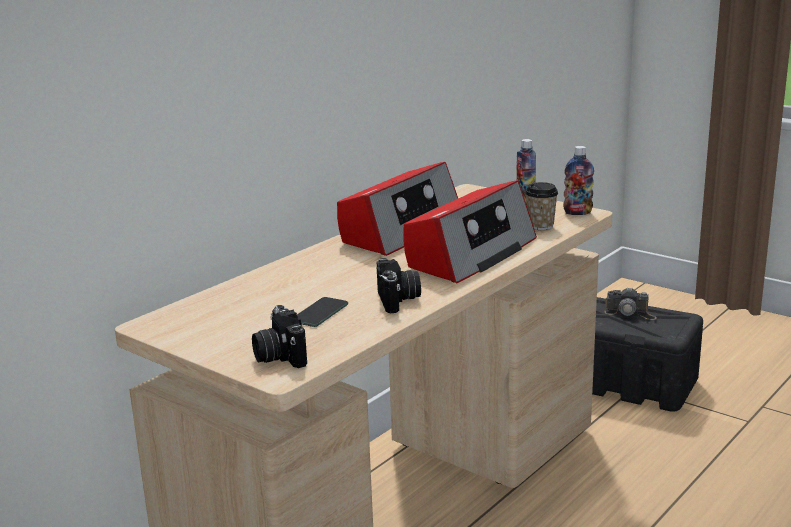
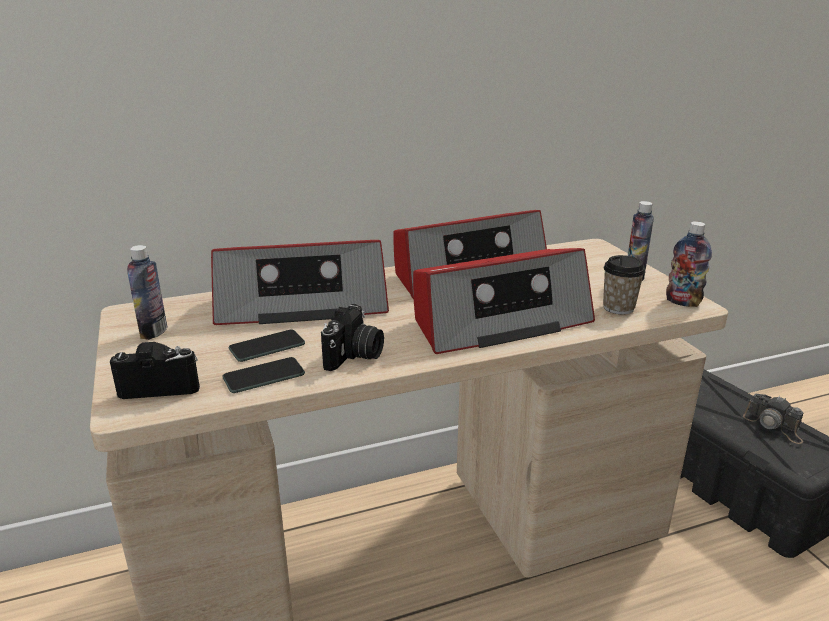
camera: 30 degrees right, 5 degrees up
(202, 330) = (154, 332): none -> bottle
(279, 356) = (161, 385): camera -> camera turned 75 degrees clockwise
(297, 280) = (302, 303): none -> radio
(350, 329) = (264, 376): none -> phone

